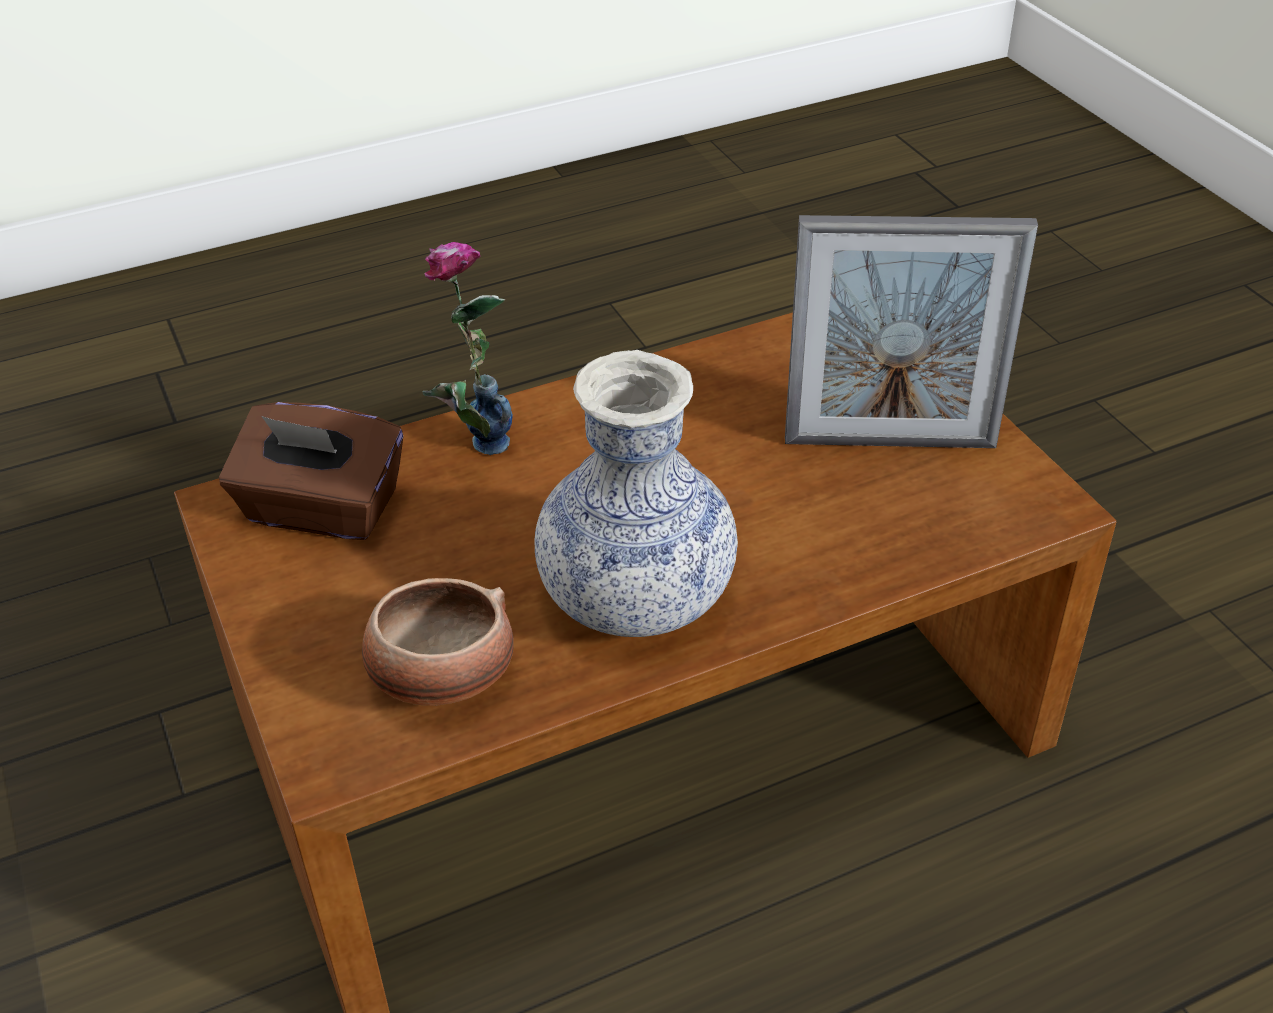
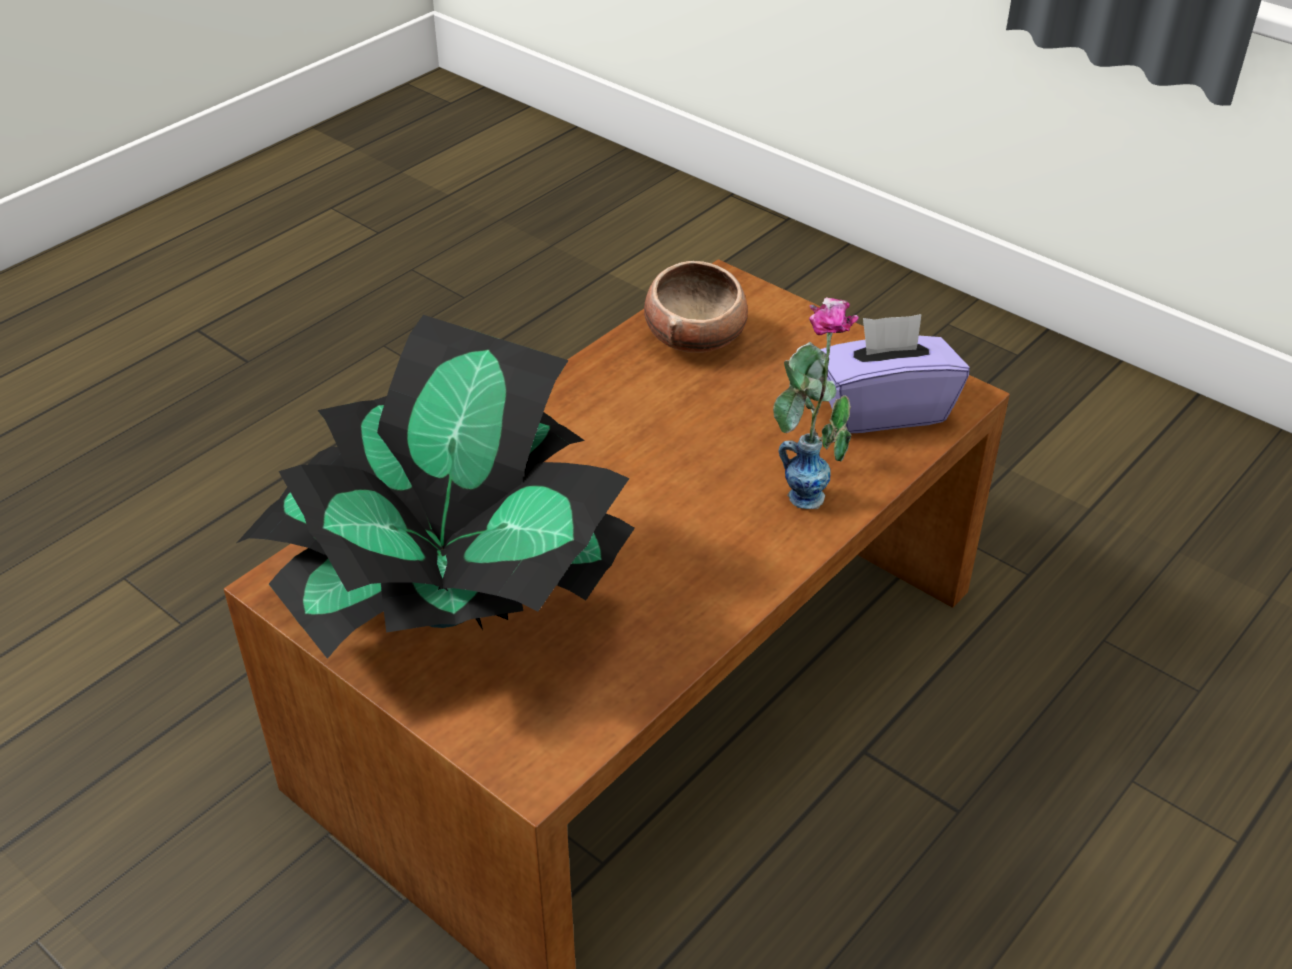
camera: 155 degrees right, 0 degrees up
(322, 510) = (884, 409): brown tissue box -> purple tissue box
(637, 597) = (600, 415): vase -> none
(889, 442) = (448, 605): picture frame -> potted plant

